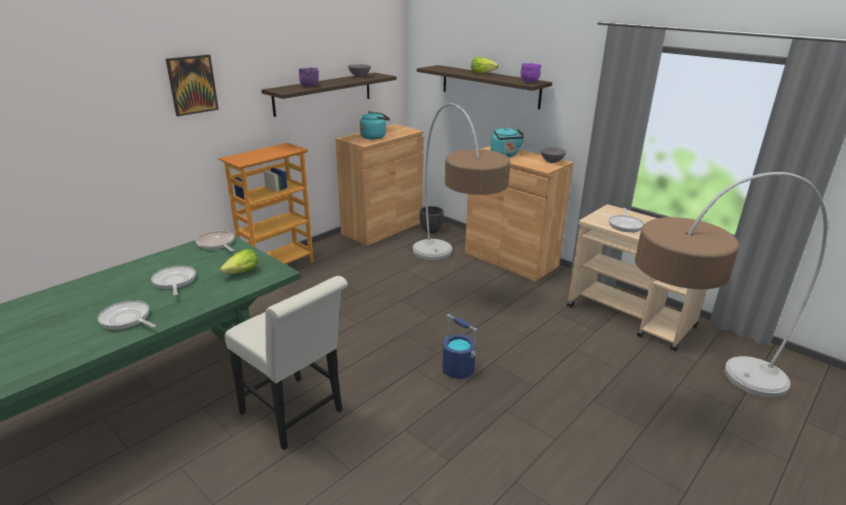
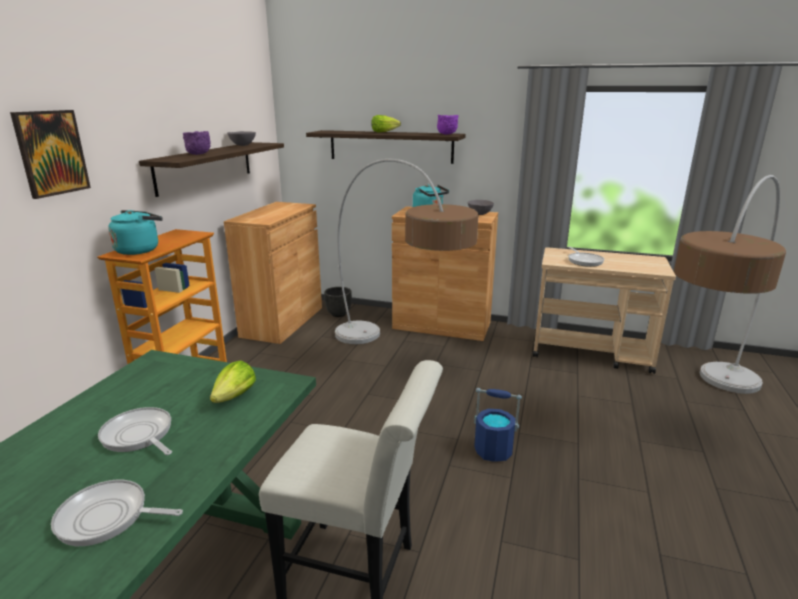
camera: 25 degrees left, 5 degrees down
(216, 244) = (157, 369): frying pan -> none
(374, 137) = (269, 214): turquoise kettle -> turquoise kettle (140, 250)

